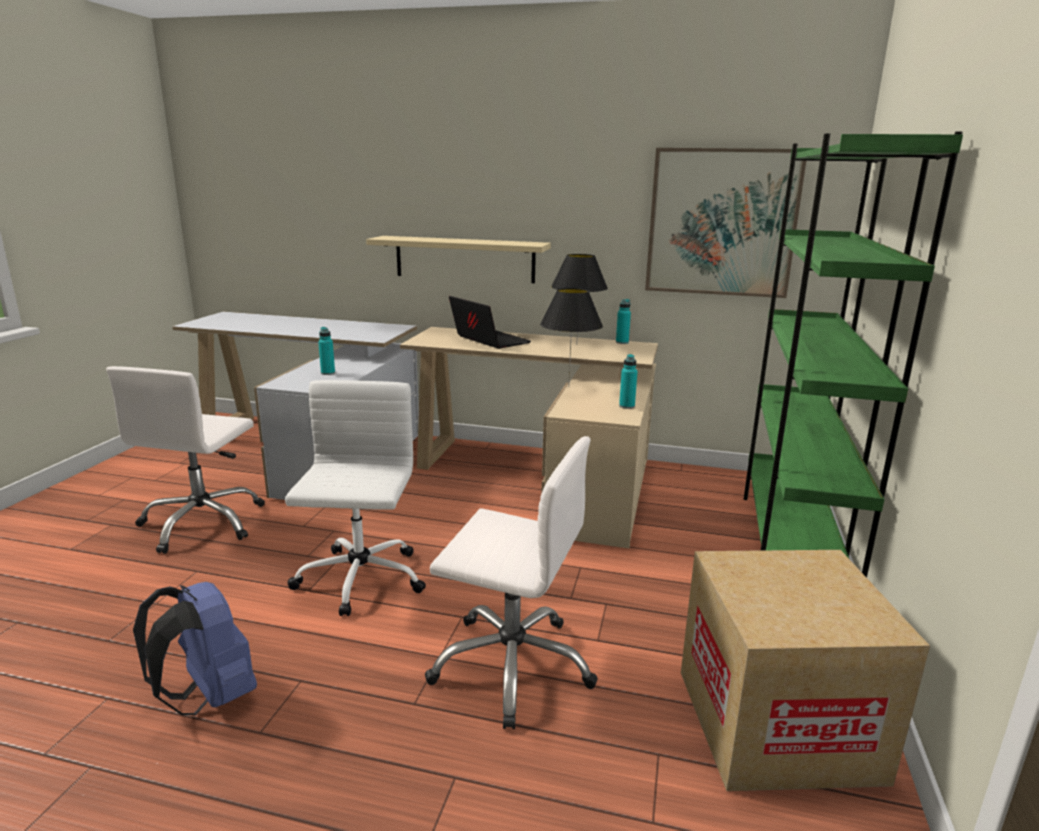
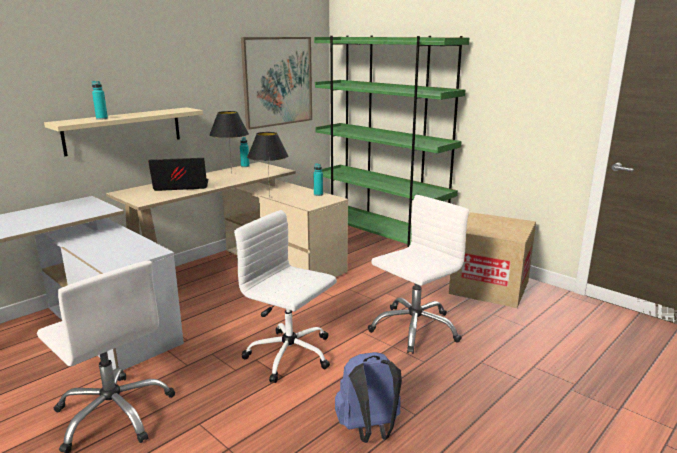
camera: 60 degrees left, 0 degrees up
(328, 373) = (115, 246): turquoise bottle -> turquoise bottle (102, 118)

